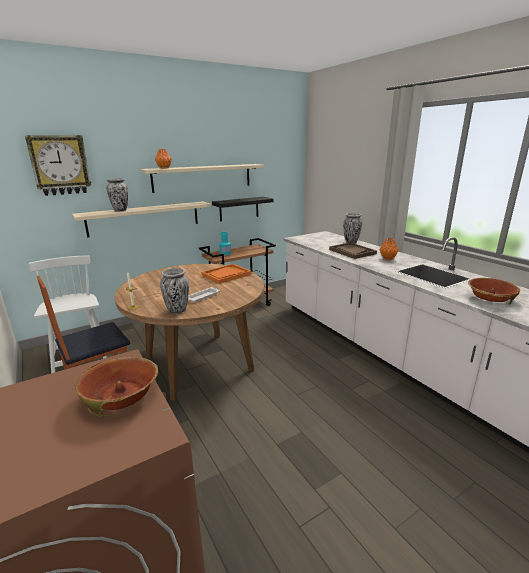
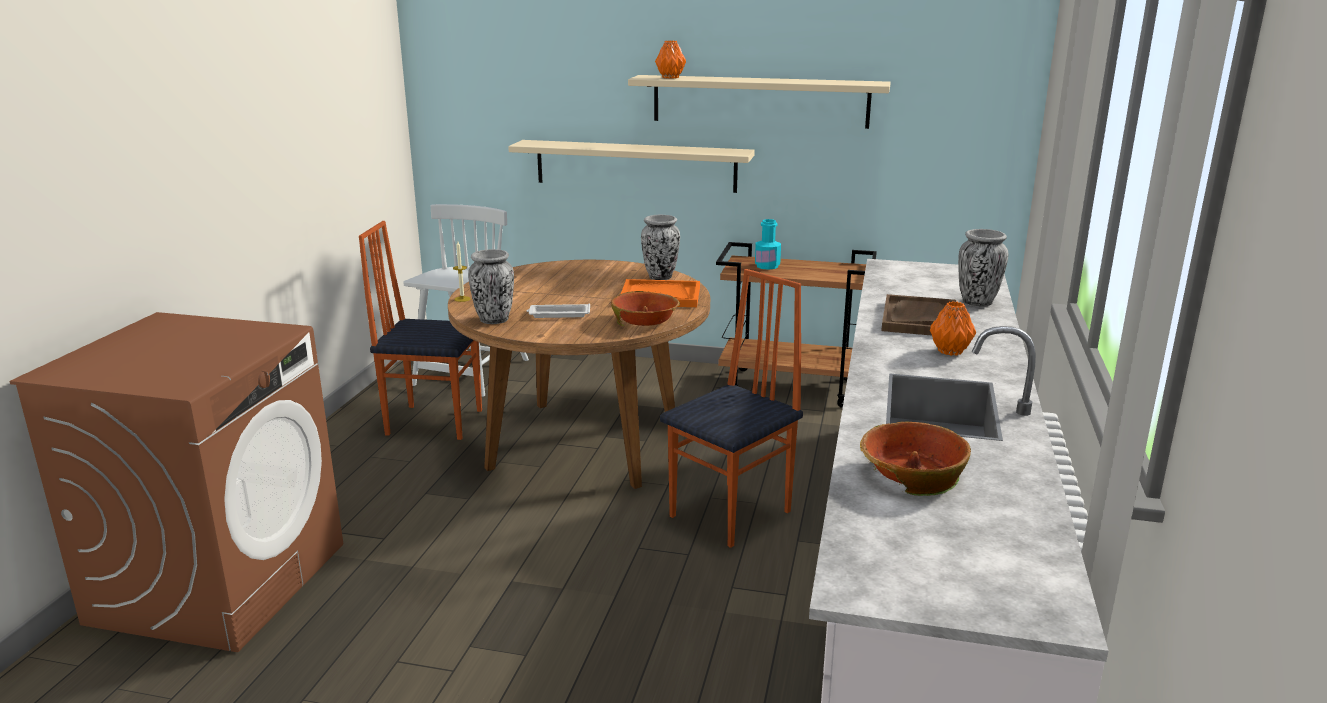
camera: 45 degrees right, 0 degrees up
(60, 165) = (515, 60): wall clock -> none
(120, 210) = (587, 145): vase -> vase (660, 277)
(121, 396) = (223, 354): bowl -> bowl (645, 321)
(239, 208) = (838, 177): black shelf -> none
(303, 361) = (732, 514): none -> chair

